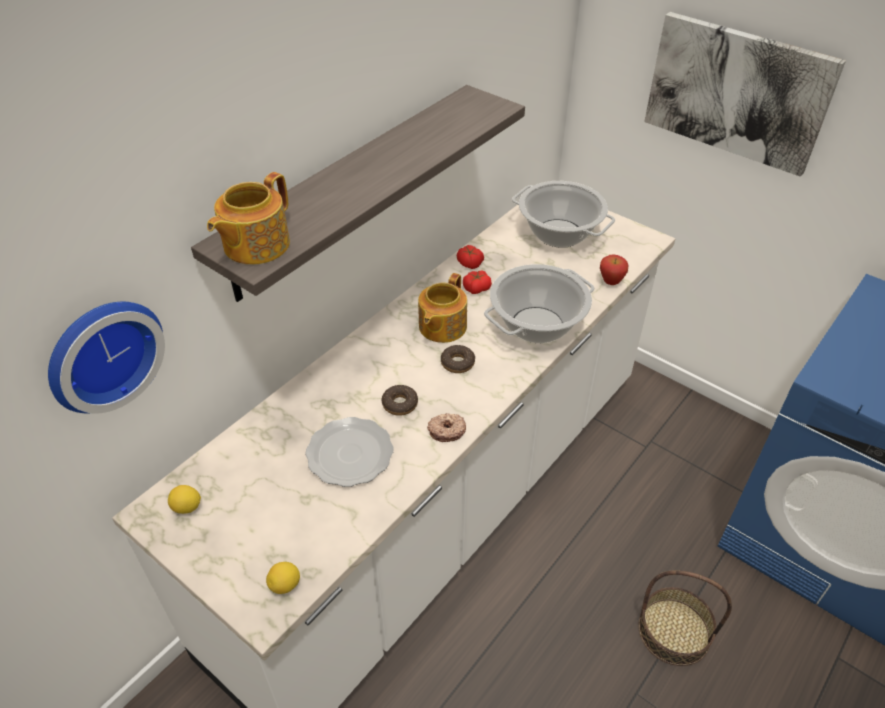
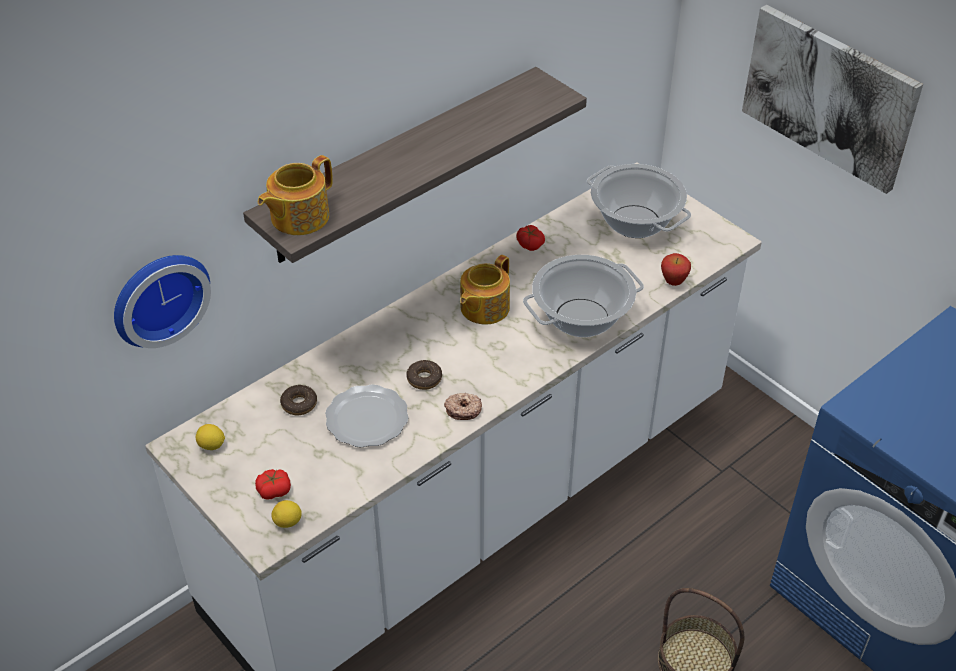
camera: 10 degrees right, 0 degrees up
(457, 363) = (490, 346): donut -> donut (299, 404)
(476, 288) = (530, 272): tomato -> tomato (274, 490)

